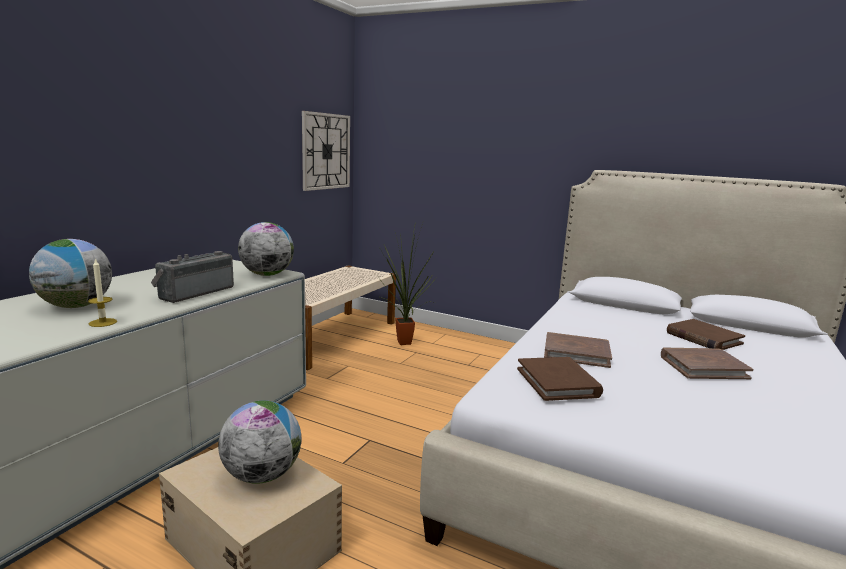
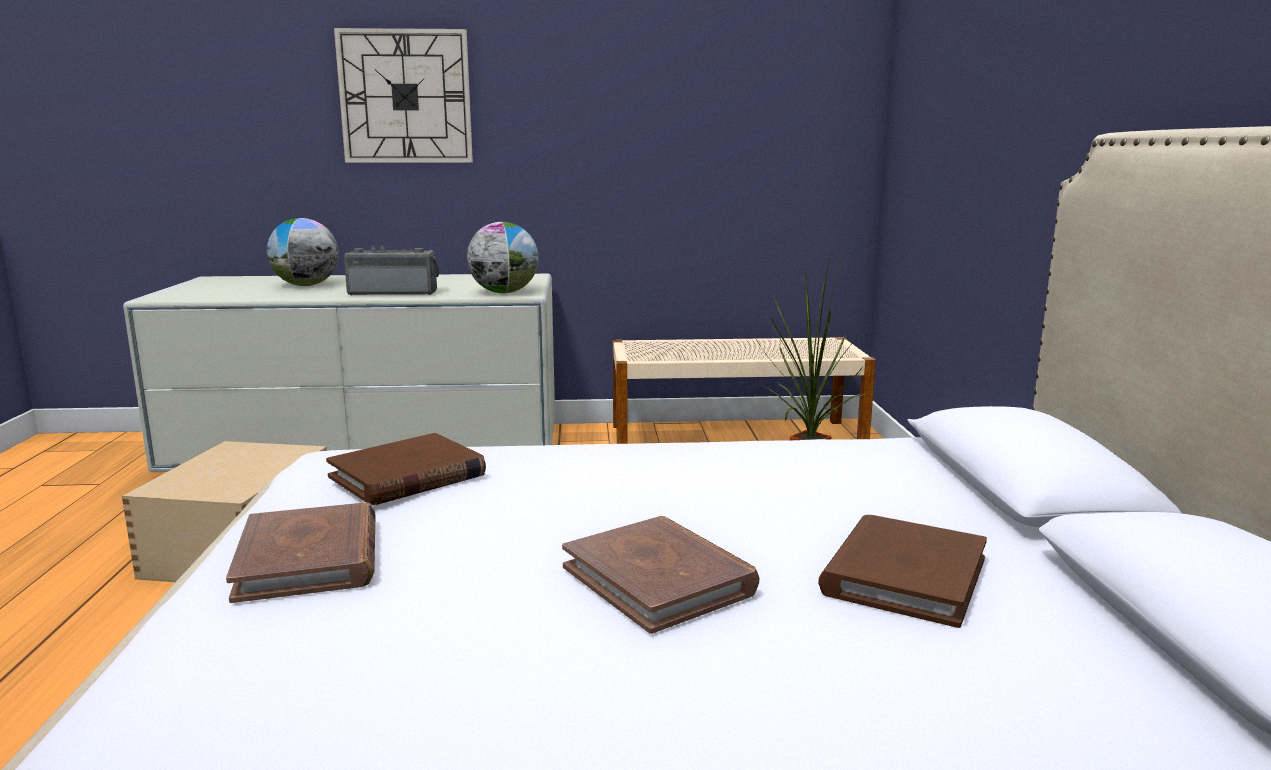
camera: 60 degrees right, 0 degrees up
(103, 322) = (269, 296): candle -> none
(262, 475) = (240, 471): globe -> none
(326, 151) = (801, 135): wall clock -> wall clock (405, 97)
(576, 353) = (566, 474): brown book -> brown book (309, 558)

